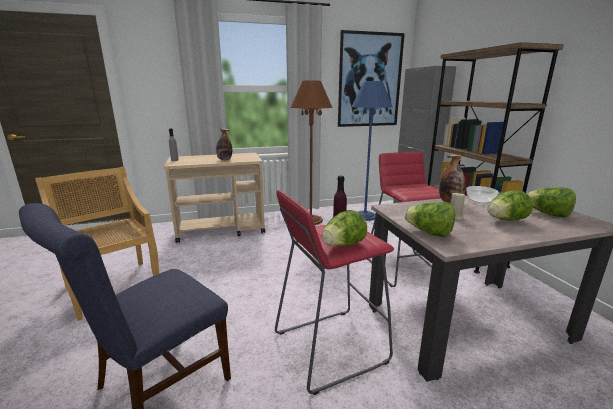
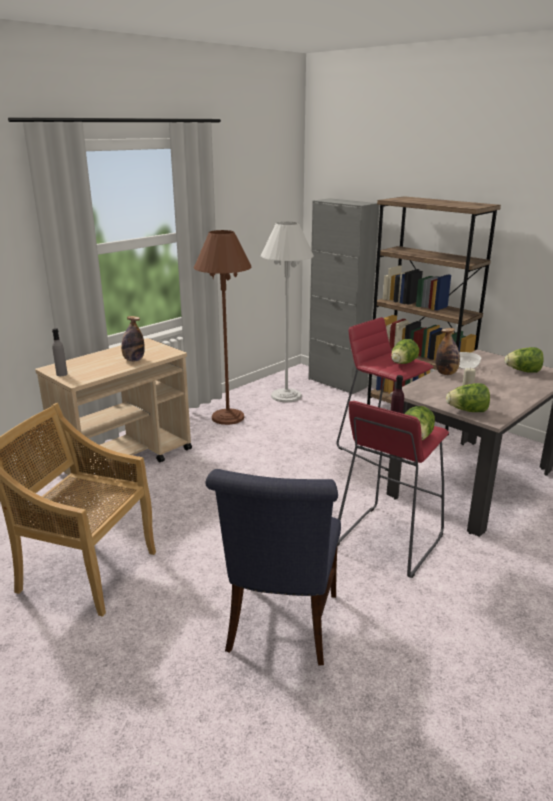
camera: 30 degrees left, 5 degrees up
(365, 216) = (286, 396): blue floor lamp -> white floor lamp
(369, 80) = (263, 213): picture -> none
(505, 220) = (503, 385): lettuce -> lettuce (402, 363)

